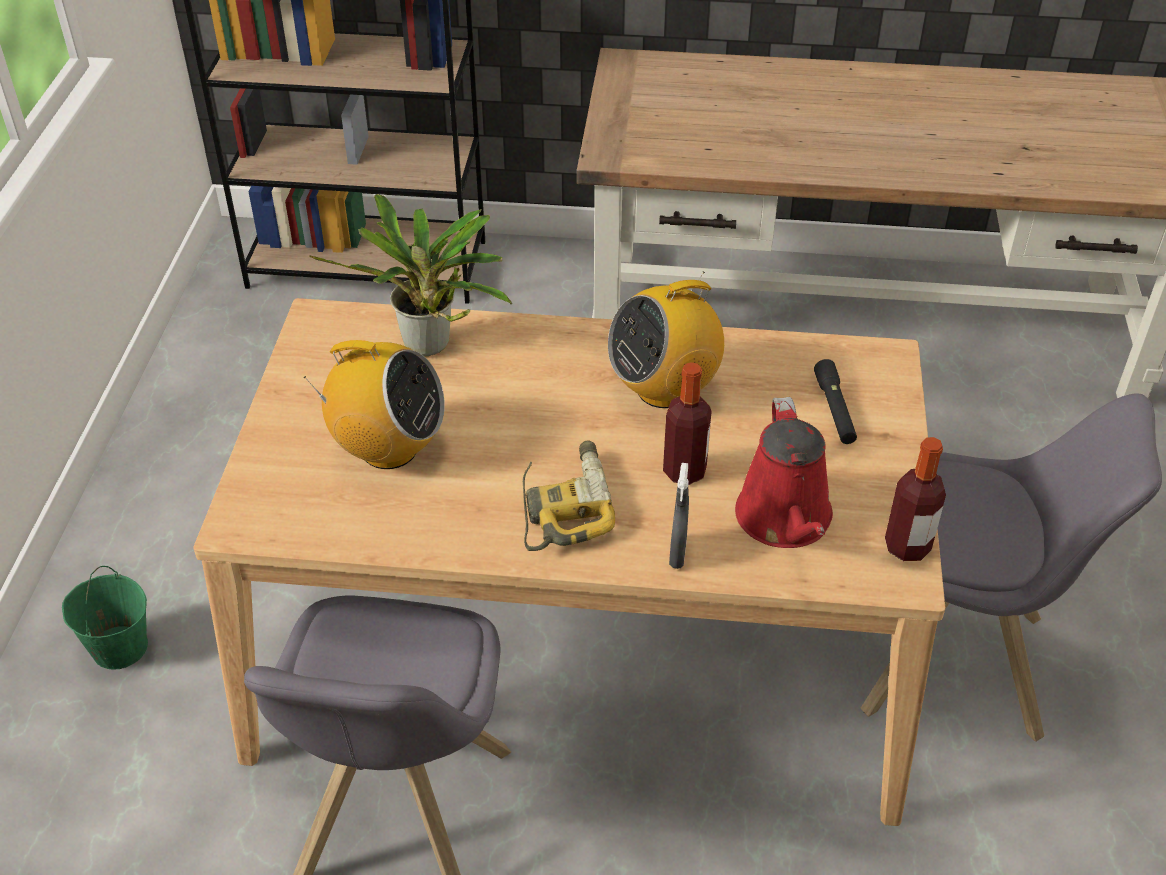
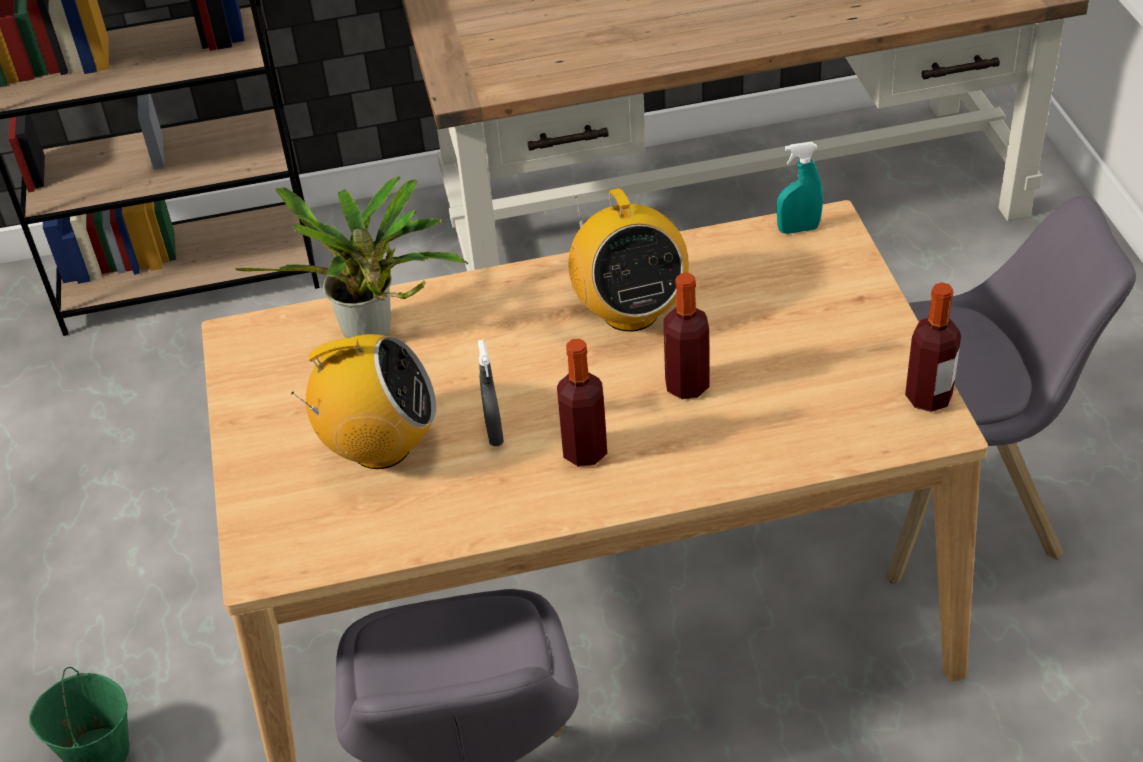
camera: 15 degrees left, 0 degrees up
(563, 505) = (585, 452): power drill -> bottle
(664, 389) = (630, 312): radio -> radio turned 60 degrees counterclockwise
(677, 553) = (718, 466): grey spray bottle -> grey spray bottle (494, 432)
(785, 521) = (805, 406): red watering can -> none
(835, 410) = (802, 287): black flashlight -> none
(856, 355) = (798, 229): none -> turquoise spray bottle

